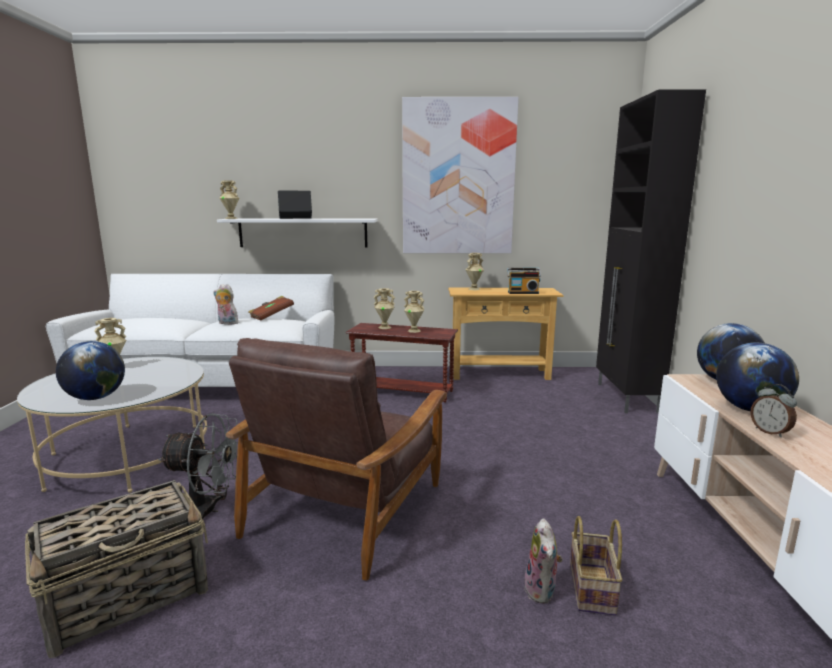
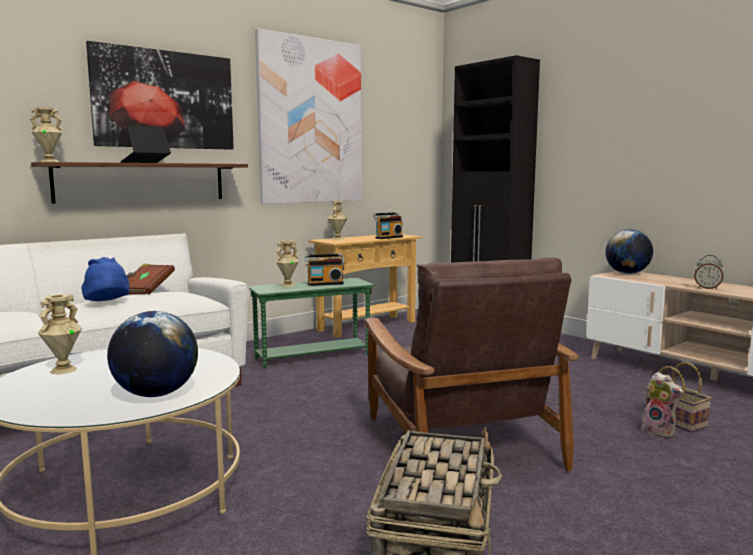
camera: 40 degrees left, 5 degrees down
(208, 511) = (350, 490): grey fan -> none
(227, 323) = (108, 303): plush toy -> blue hat
(303, 232) = (142, 182): white shelf -> brown shelf
(321, 167) = (164, 100): none -> picture
(402, 392) = (312, 356): brown side table -> green side table
(414, 331) = (325, 283): beige vase -> radio
(750, 409) = (673, 282): globe -> none

